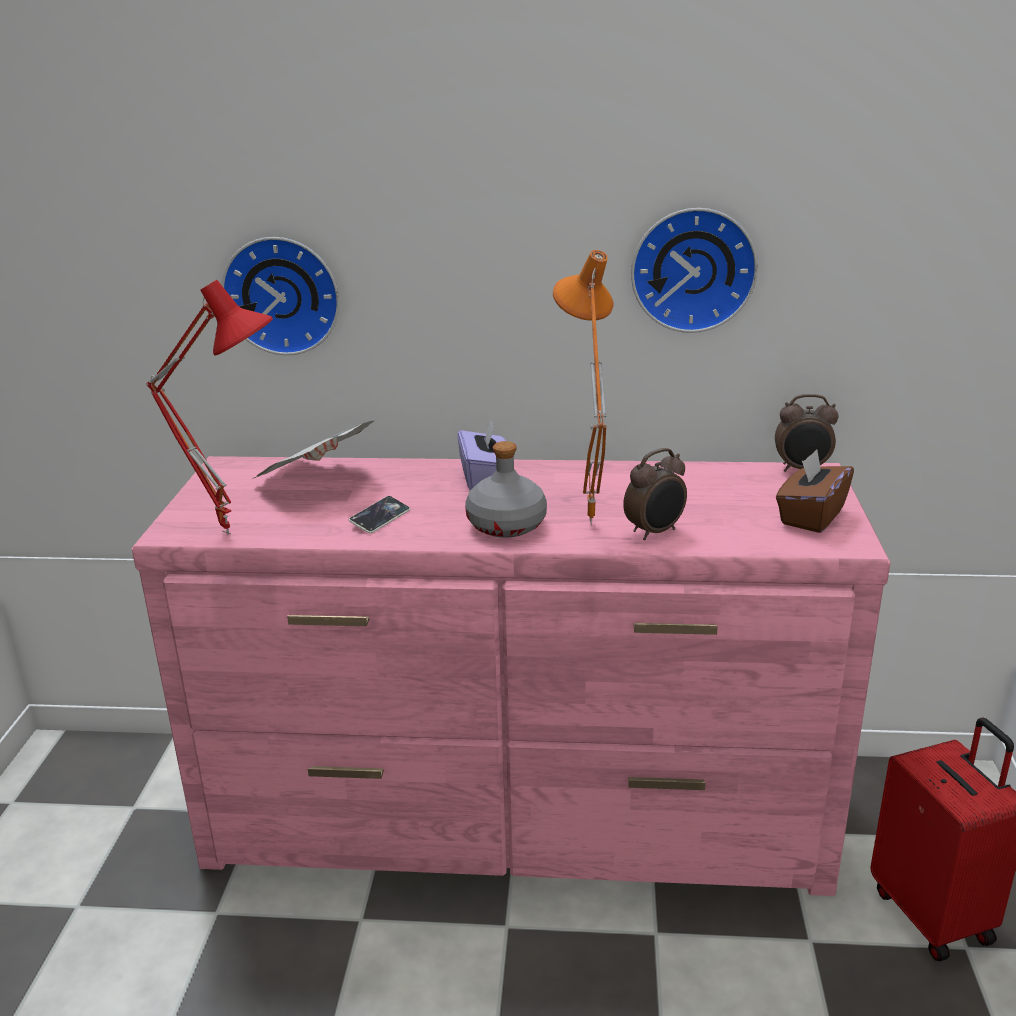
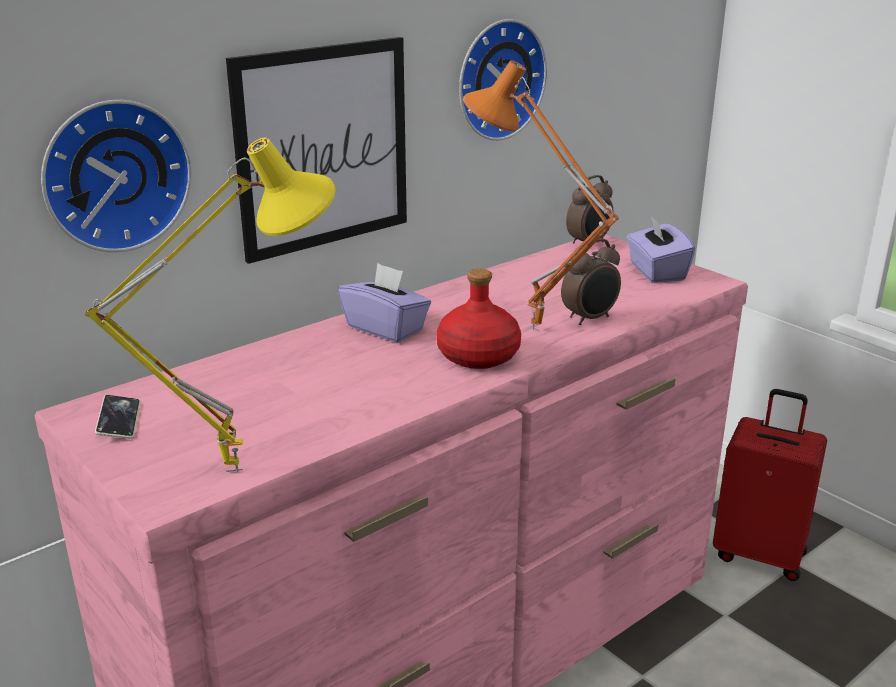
camera: 45 degrees left, 0 degrees up
(230, 531) = (234, 467): red table lamp -> yellow table lamp
(315, 481) = (224, 388): newspaper -> none
(380, 518) = (361, 394): phone -> phone (119, 421)
(475, 305) = (323, 147): none -> picture
(506, 525) = (479, 356): grey bottle -> red bottle
(655, 532) = (590, 319): alarm clock -> alarm clock turned 45 degrees clockwise
(811, 516) = (656, 272): brown tissue box -> purple tissue box

